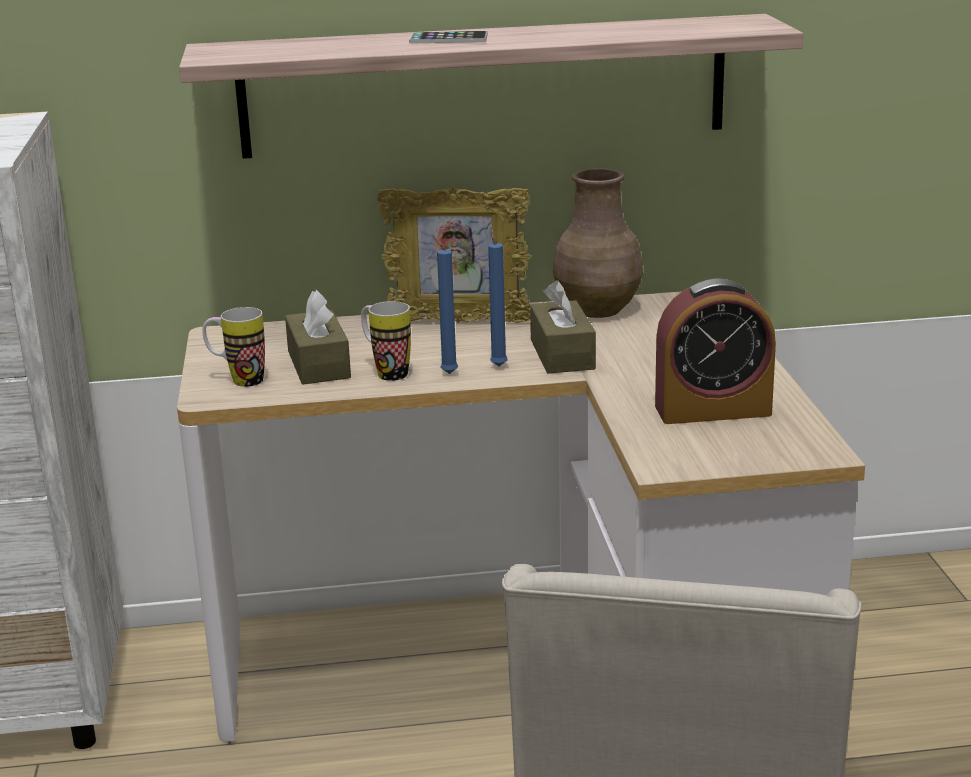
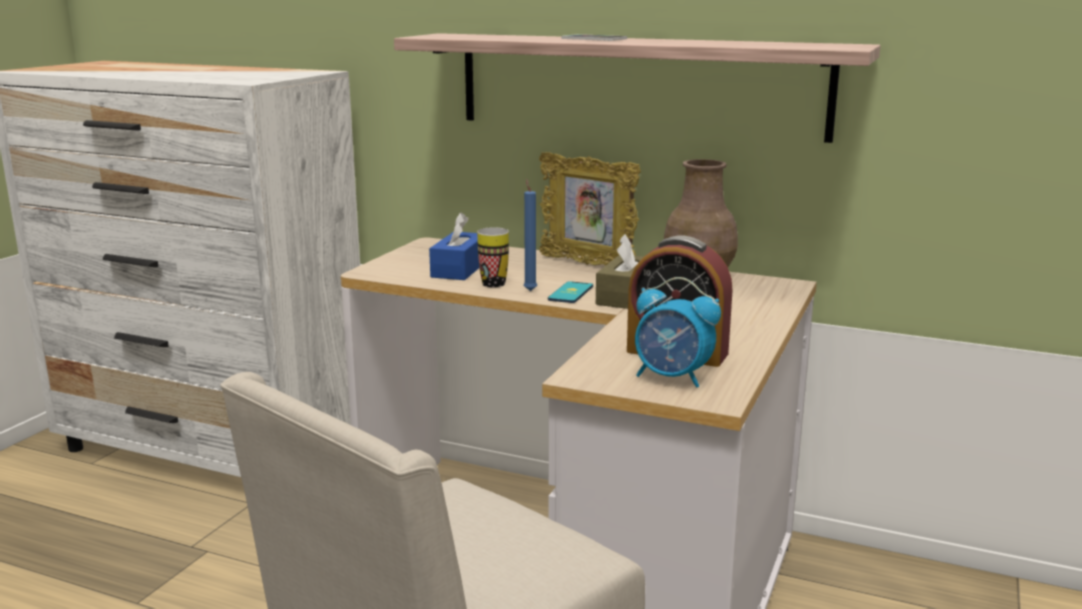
camera: 30 degrees right, 5 degrees down
(238, 380) = (398, 267): mug -> none
(318, 364) = (459, 269): brown tissue box -> blue tissue box
(498, 365) = (571, 293): blue candle -> phone
(750, 440) = (672, 378): none -> alarm clock

